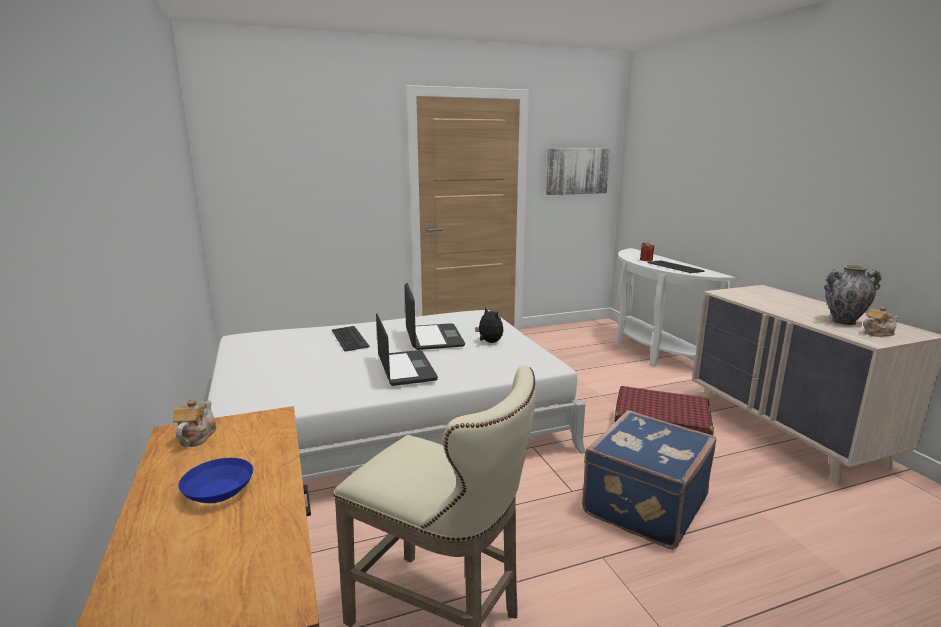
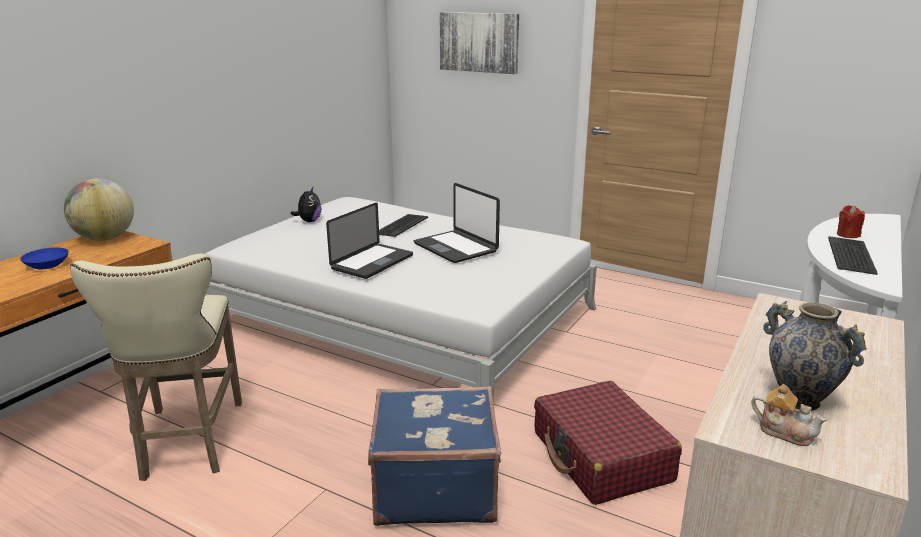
camera: 50 degrees right, 5 degrees up
(196, 437) = (105, 238): teapot -> globe
(433, 338) = (456, 247): laptop -> laptop turned 105 degrees clockwise
(489, 342) = (492, 269): plush toy -> plush toy (309, 221)
(577, 171) = (843, 74): picture -> picture (479, 42)

